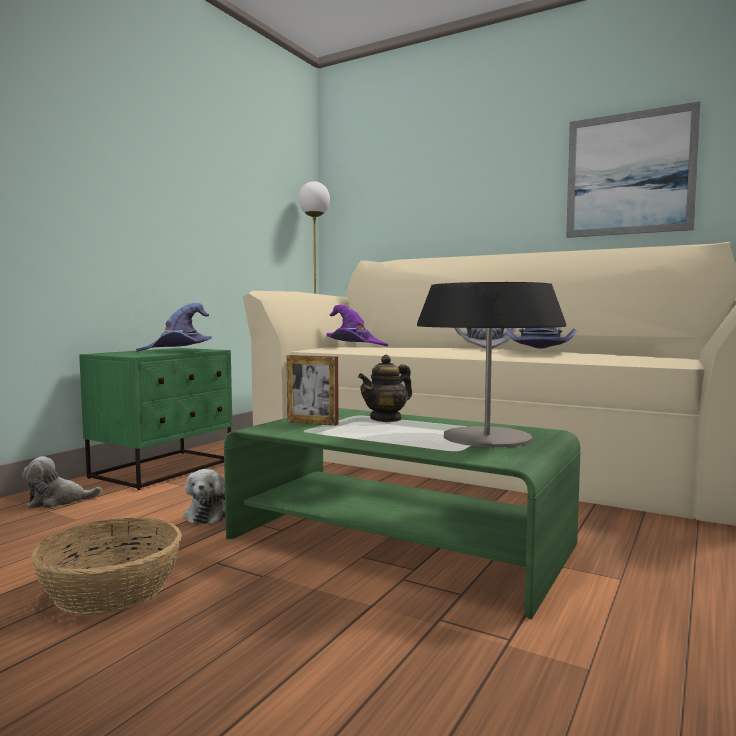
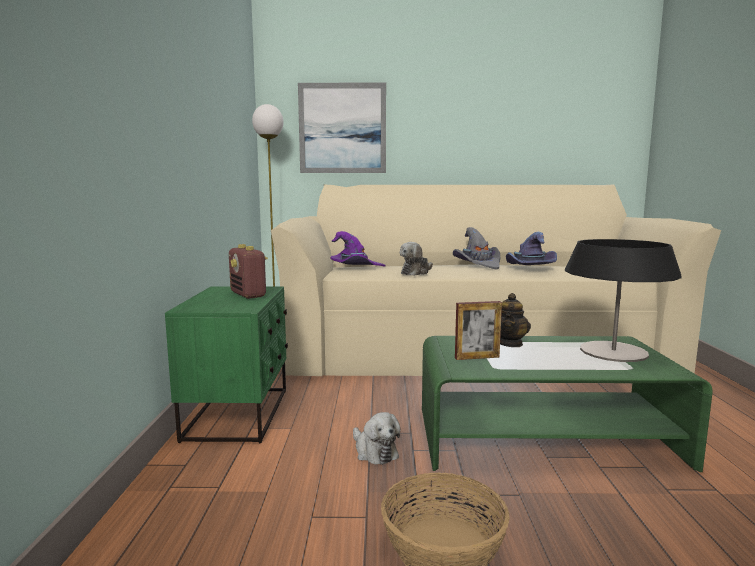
camera: 30 degrees left, 5 degrees up
(57, 501) = (203, 477): plush toy -> plush toy (416, 272)
(177, 351) = (248, 295): purple hat -> radio
(629, 174) = (537, 127): picture -> picture (342, 128)

